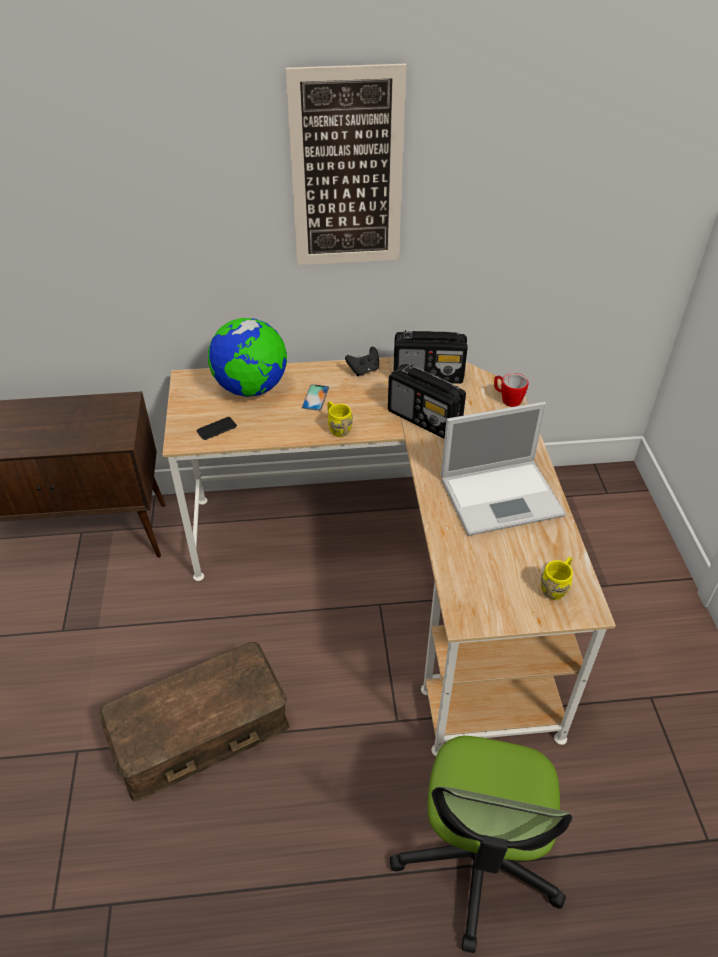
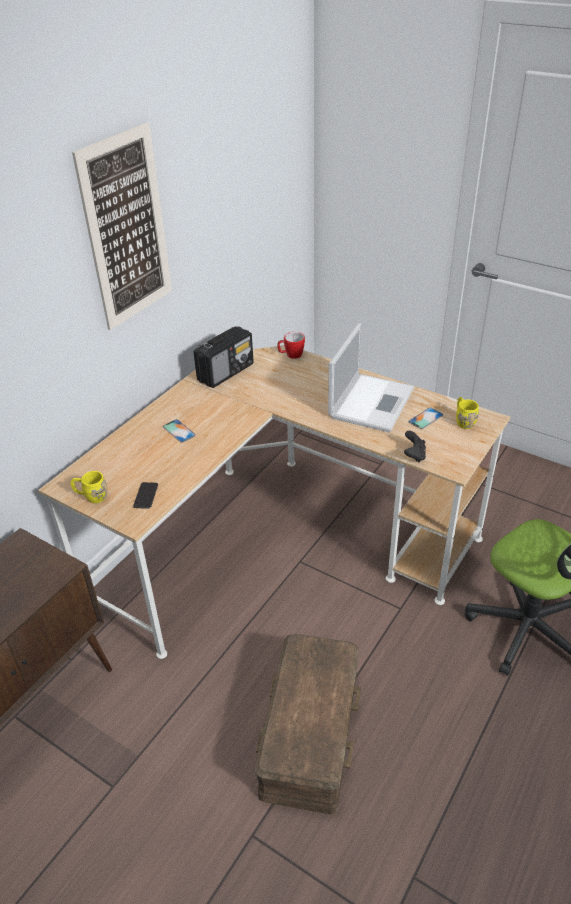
camera: 50 degrees left, 5 degrees down
(251, 389) = (124, 457): globe -> none
(337, 427) = (224, 436): yellow mug -> yellow mug (91, 496)
(364, 370) = (181, 396): black game controller -> black game controller (414, 455)
(425, 419) = (266, 395): radio -> none
(524, 552) = (425, 418): none -> phone

